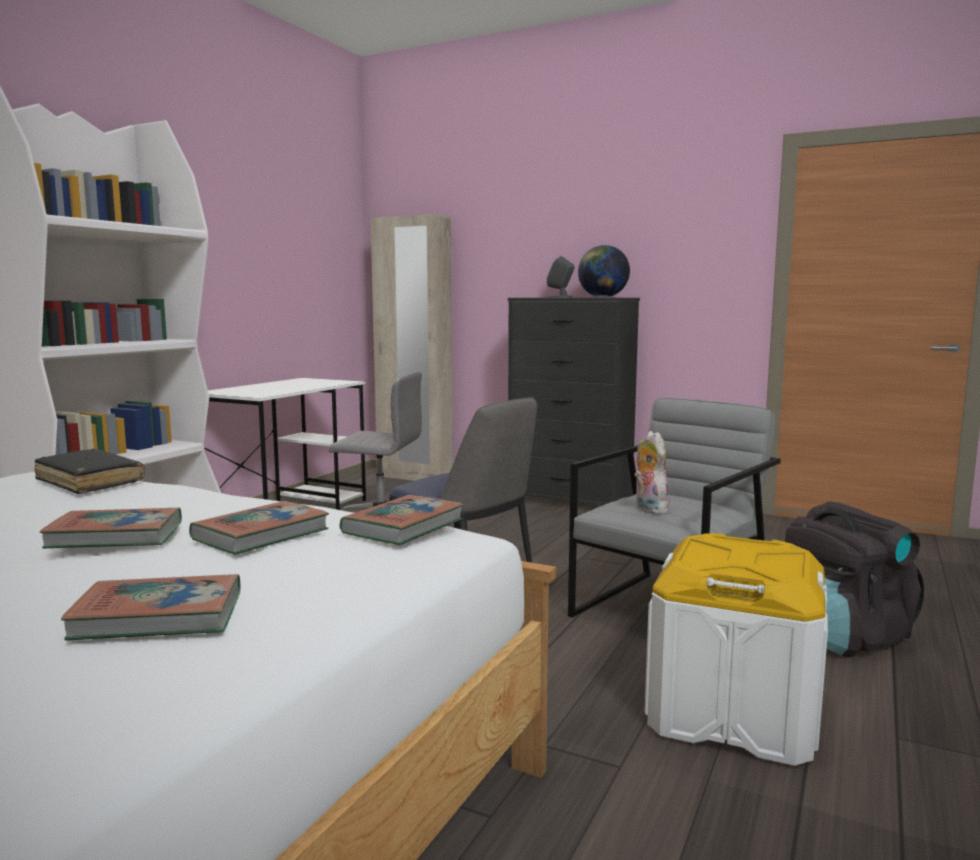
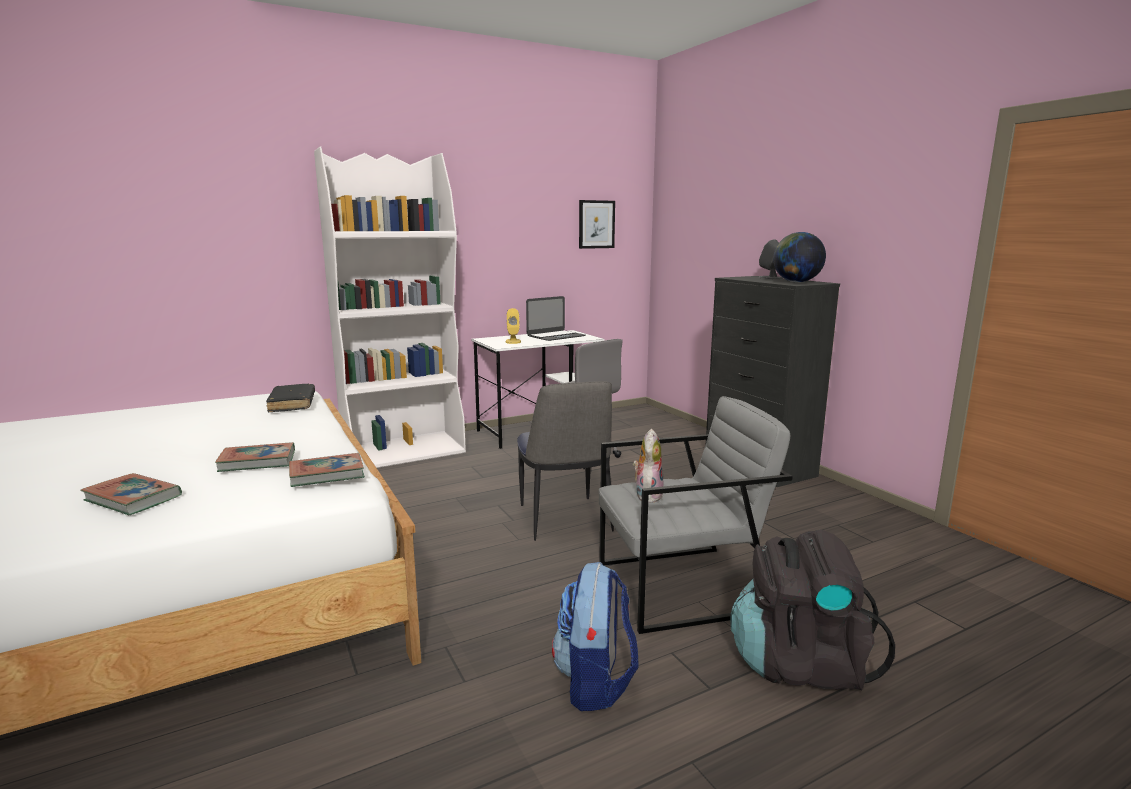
camera: 35 degrees right, 5 degrees up
(116, 536) = (216, 445): book -> none
(260, 390) = (513, 341): none -> yellow speaker
(299, 383) = (556, 336): none -> laptop
(316, 243) = (596, 224): none -> picture
(414, 477) = (663, 418): beige wardrobe -> none
(733, 713) = (595, 682): white storage box -> backpack

